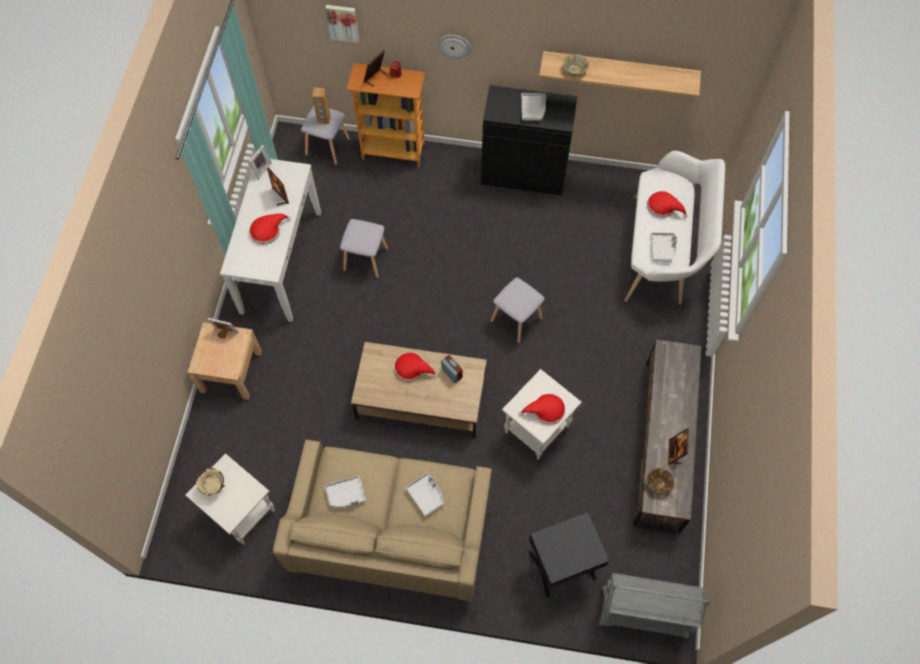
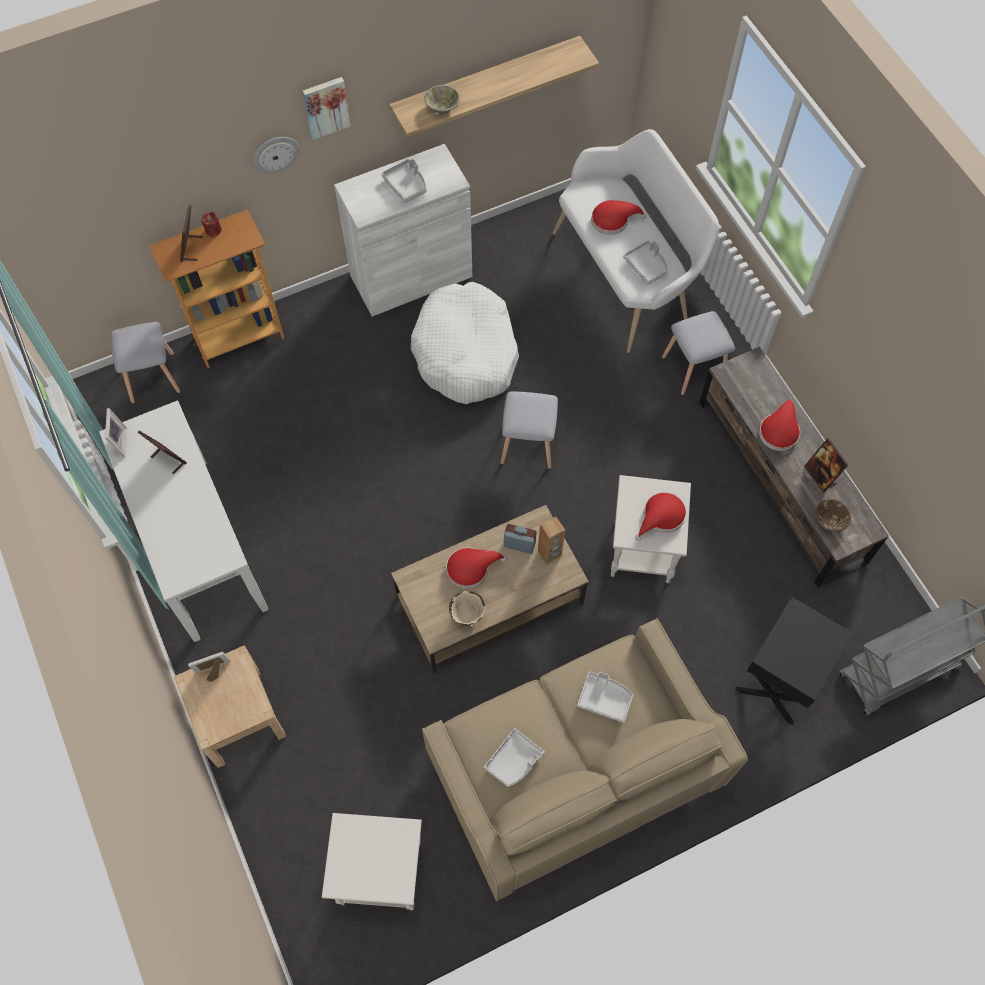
camera: 35 degrees left, 0 degrees up
(213, 486) = (350, 862): beige bowl -> beige bowl (467, 616)
(267, 230) = (185, 511): red hat -> red hat (779, 430)
(324, 119) = (138, 342): brown speaker -> brown speaker (549, 554)
(343, 22) = (118, 196): picture -> picture (326, 106)
(366, 259) = (303, 481): grey stool -> grey stool (694, 367)
(521, 240) = (466, 353): none -> white dog bed
(523, 173) = (411, 276): black cabinet -> white cabinet

